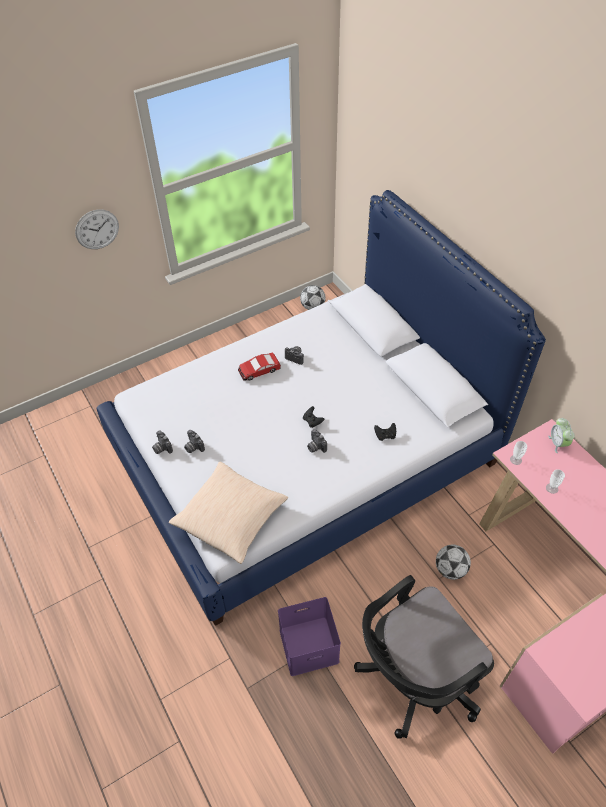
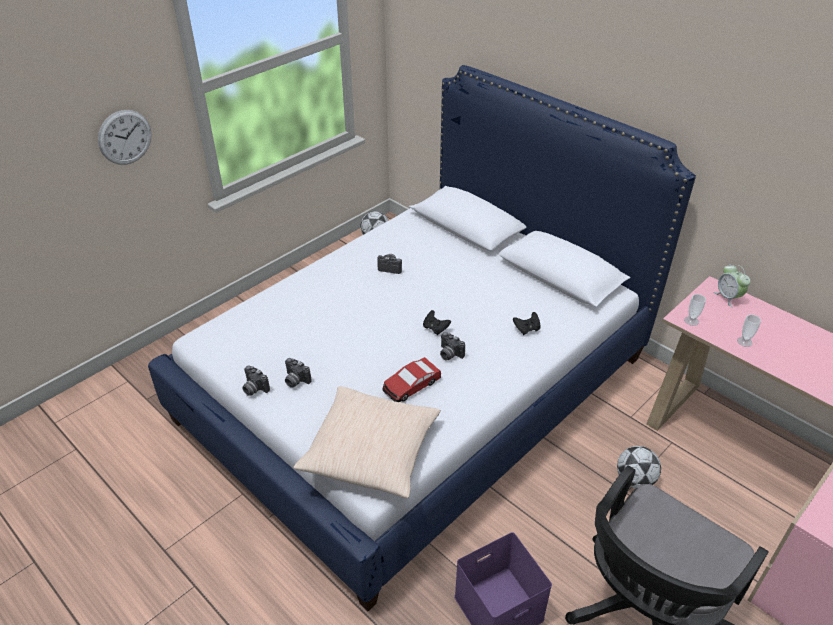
camera: 15 degrees left, 10 degrees down
(259, 370) = (351, 286): toy car -> toy car (411, 385)

